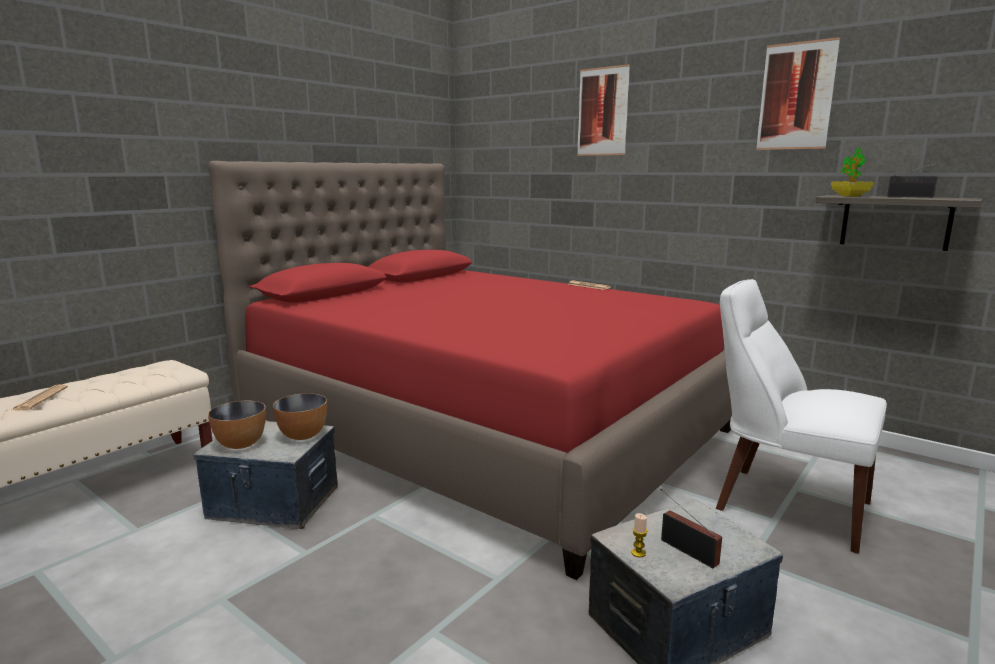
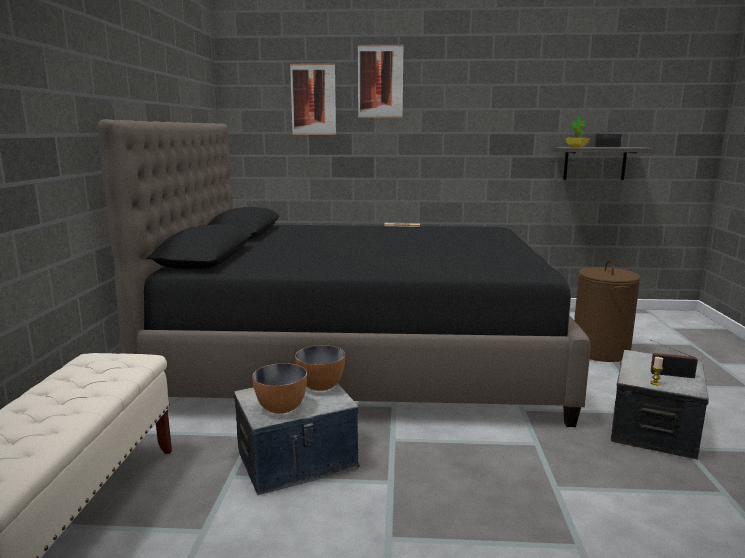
camera: 35 degrees left, 0 degrees up
(40, 398) = (34, 422): newspaper -> none
(483, 427) = (362, 356): red bed -> black bed
(784, 503) = (600, 351): white chair -> brown laundry basket
(796, 96) = (531, 79): picture -> picture (313, 99)

